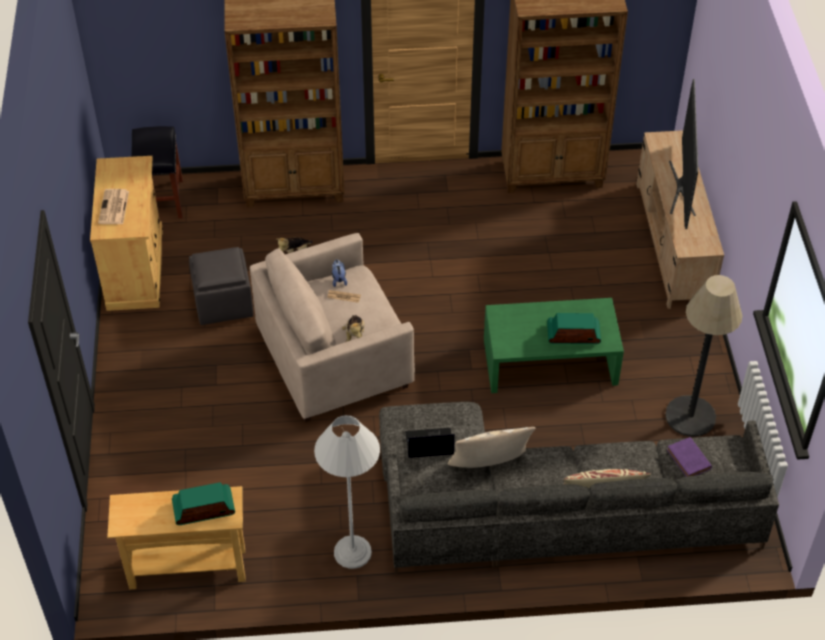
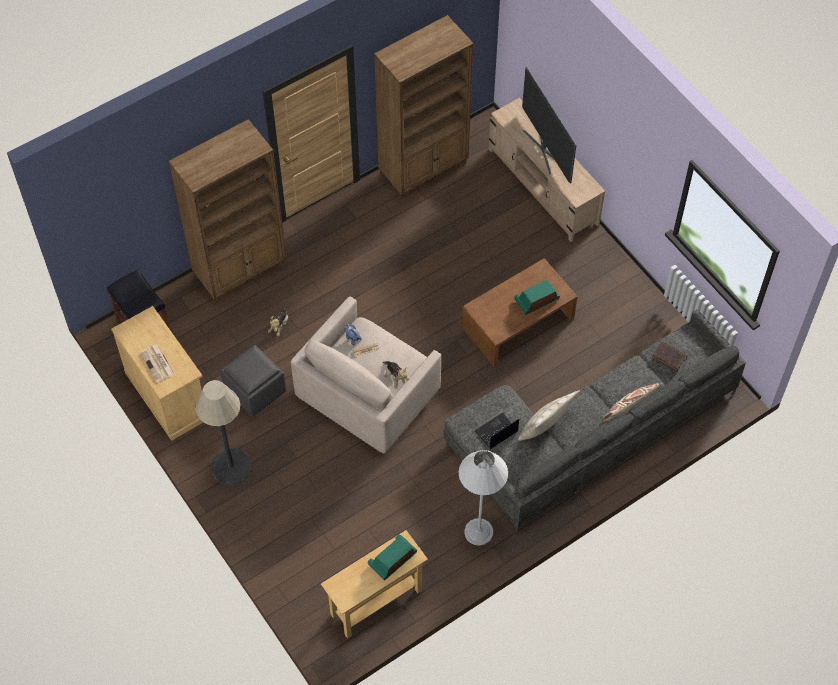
camera: 30 degrees left, 10 degrees up
(550, 362) = (518, 323): green coffee table -> brown coffee table
(689, 460) = (670, 357): purple book -> brown book
(690, 416) = (634, 318): floor lamp -> floor lamp (231, 466)

